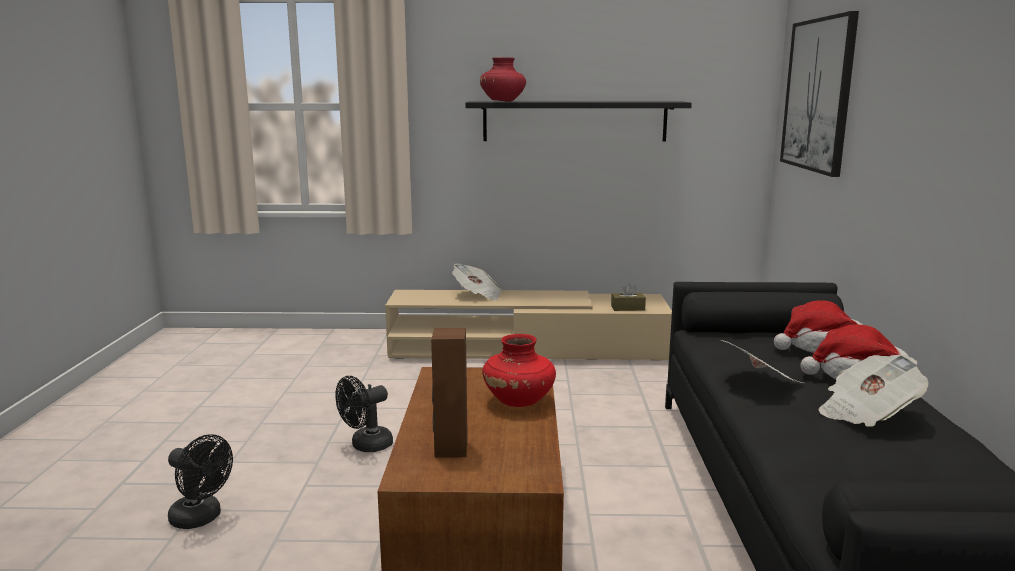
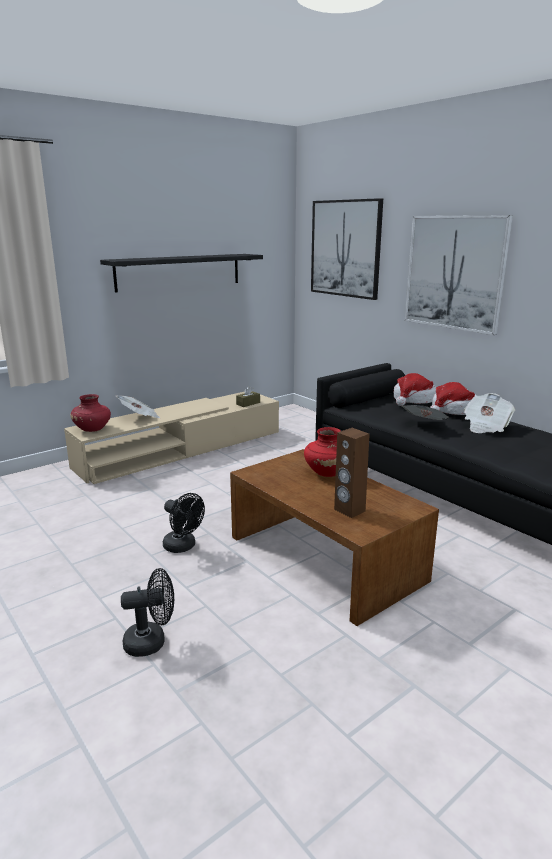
camera: 40 degrees left, 5 degrees up
(366, 446) = (183, 547): black fan -> black fan turned 60 degrees counterclockwise
(503, 101) = (135, 259): red vase -> red vase (93, 429)
(921, 133) = (454, 273): none -> picture

